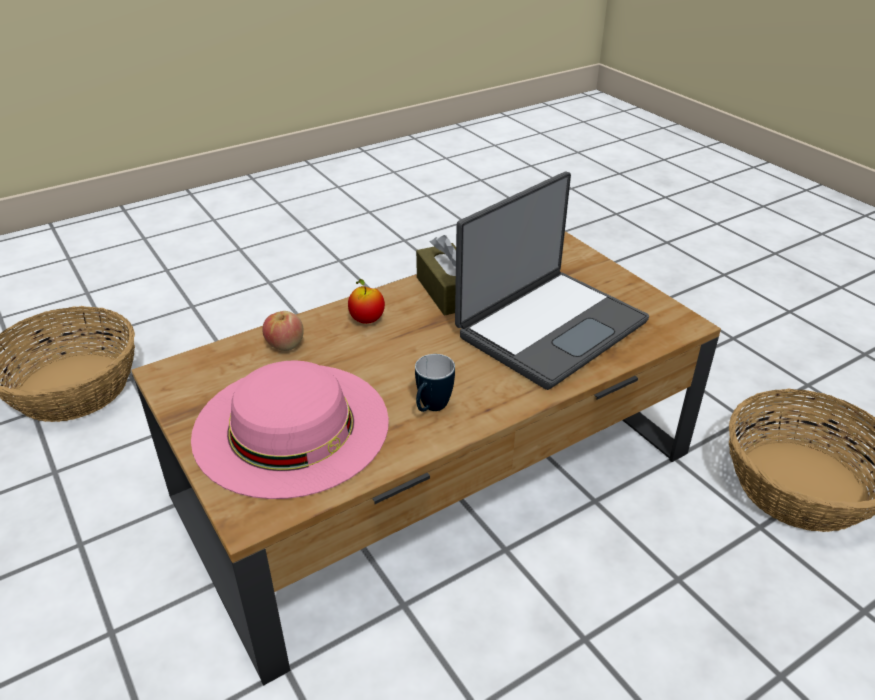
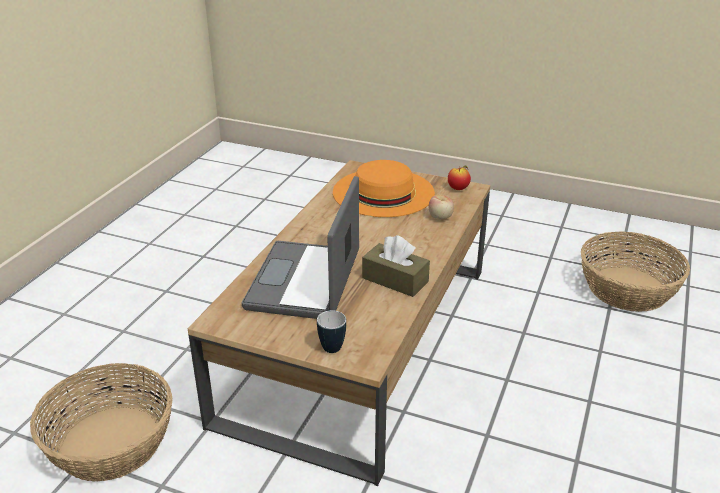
camera: 145 degrees right, 5 degrees down
(291, 426) = (383, 192): pink hat -> orange hat
(367, 320) = (419, 244): apple -> apple (458, 189)
(431, 409) = (329, 219): mug -> mug (331, 344)

